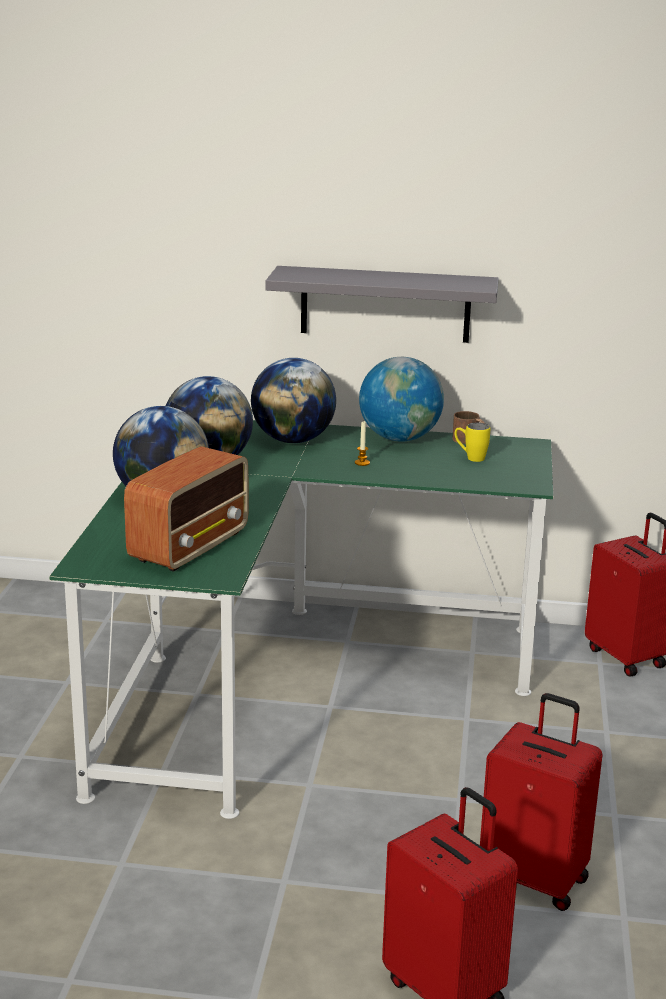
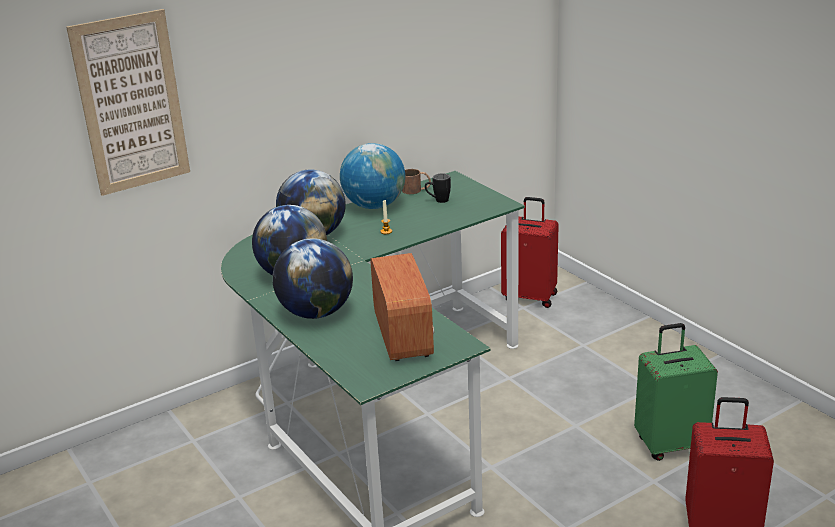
camera: 40 degrees left, 5 degrees up
(133, 225) = (131, 103): none -> picture
(385, 304) = (336, 109): grey shelf -> none
(470, 457) = (438, 201): yellow mug -> black mug
(535, 878) = (670, 444): red suitcase -> green suitcase

